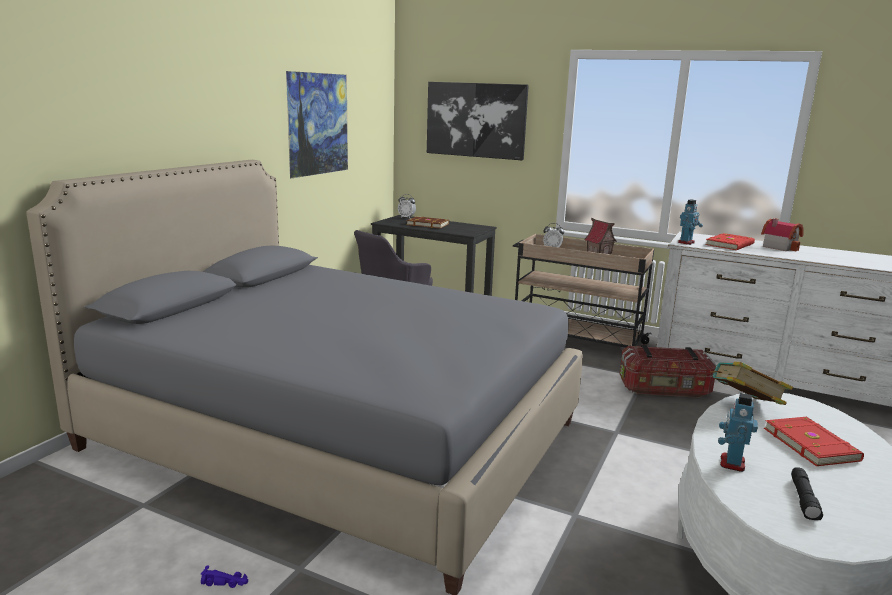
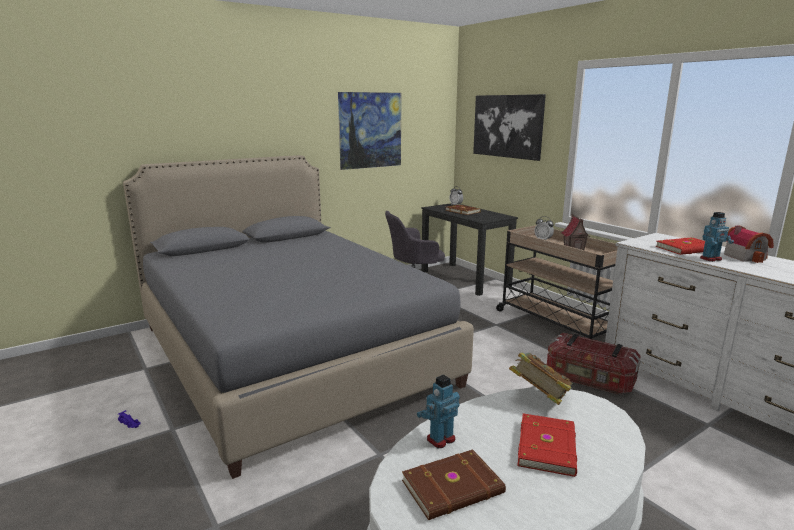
camera: 30 degrees right, 0 degrees up
(686, 242) = (639, 243): toy robot -> toy robot (711, 259)
(804, 500) = (454, 488): black flashlight -> brown book

